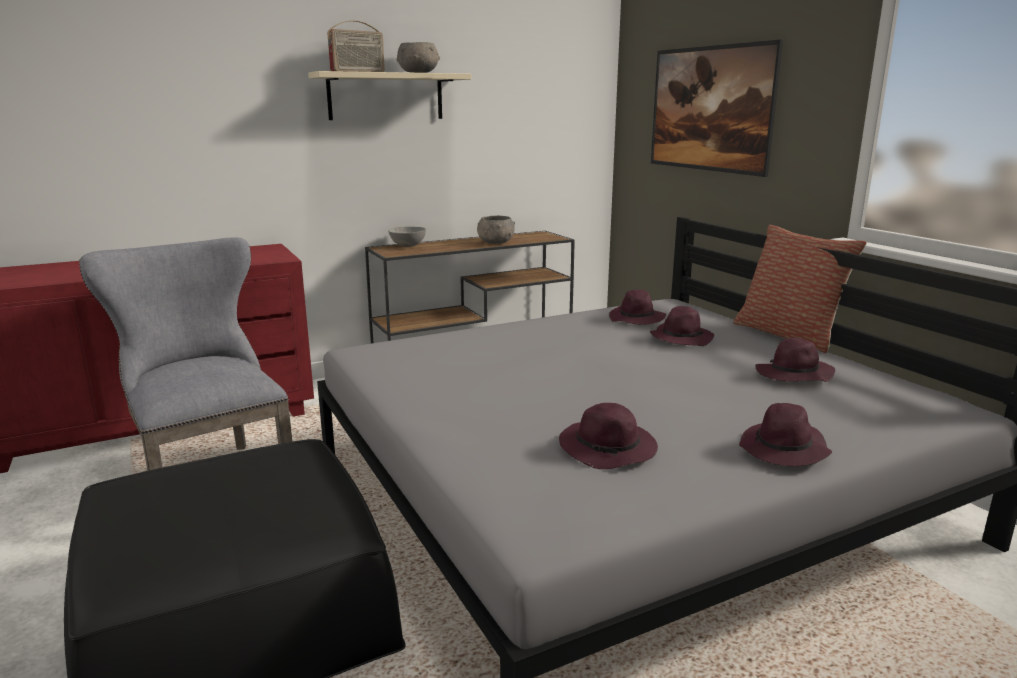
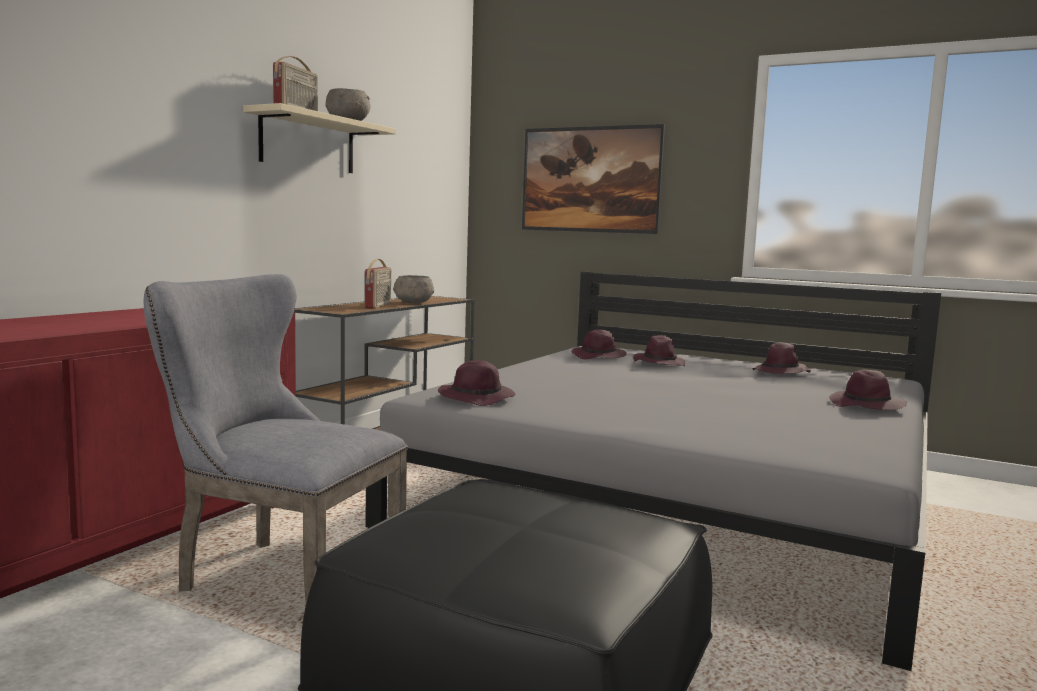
camera: 35 degrees left, 10 degrees down
(408, 246) = (334, 307): grey bowl -> none
(450, 246) = (378, 306): none -> radio
(609, 449) = (781, 421): purple hat -> purple hat (478, 398)
(789, 335) = (717, 356): pillow -> none

